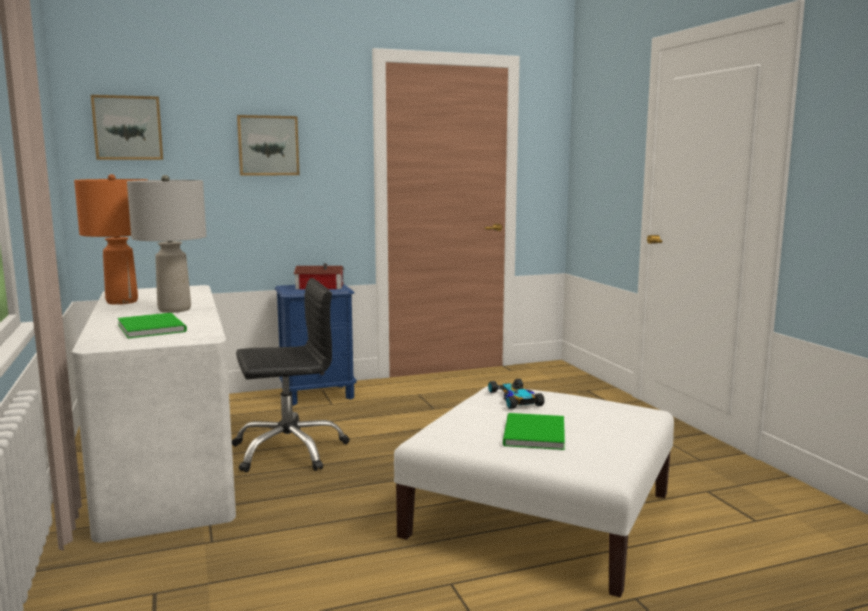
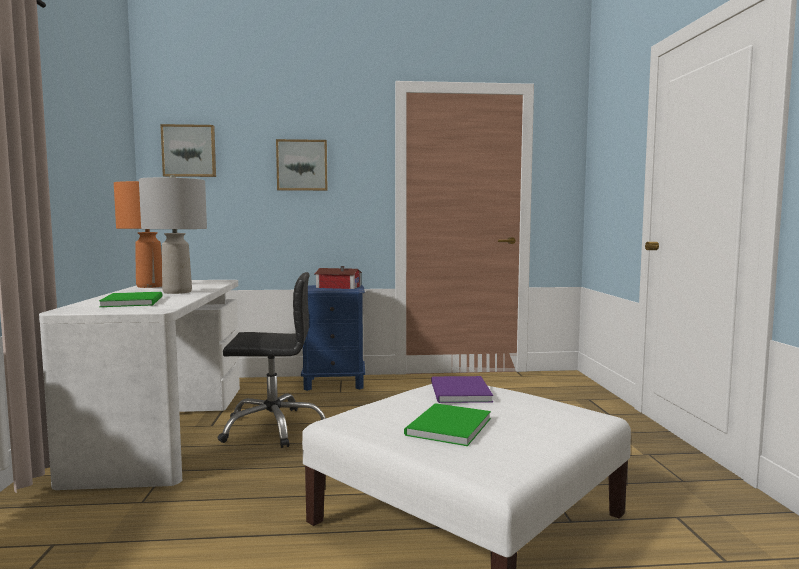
camera: 15 degrees right, 5 degrees down
(515, 399) = (458, 392): toy car -> purple book

